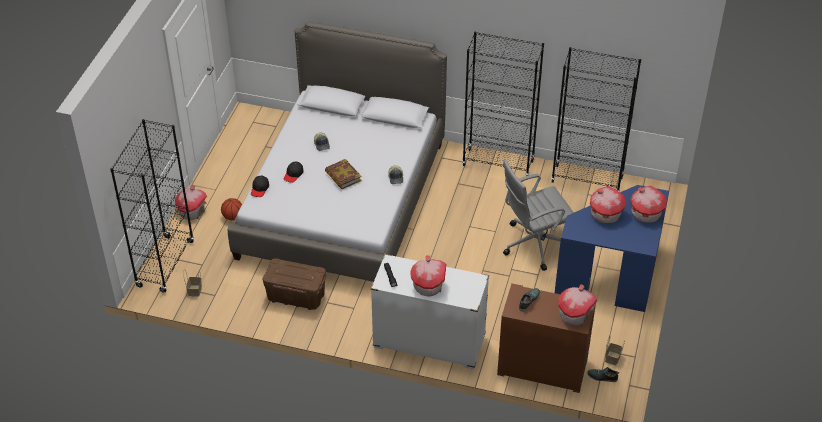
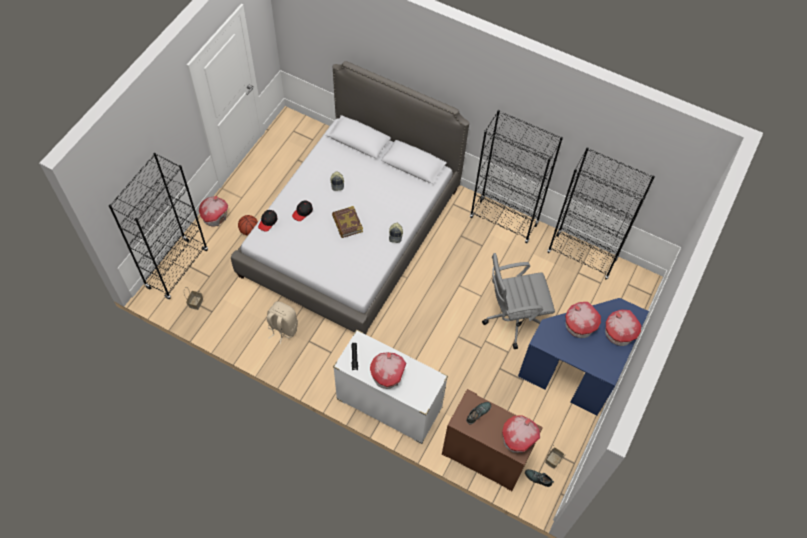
camera: 10 degrees right, 15 degrees up
(295, 296) = (282, 328): brown storage box -> beige backpack

